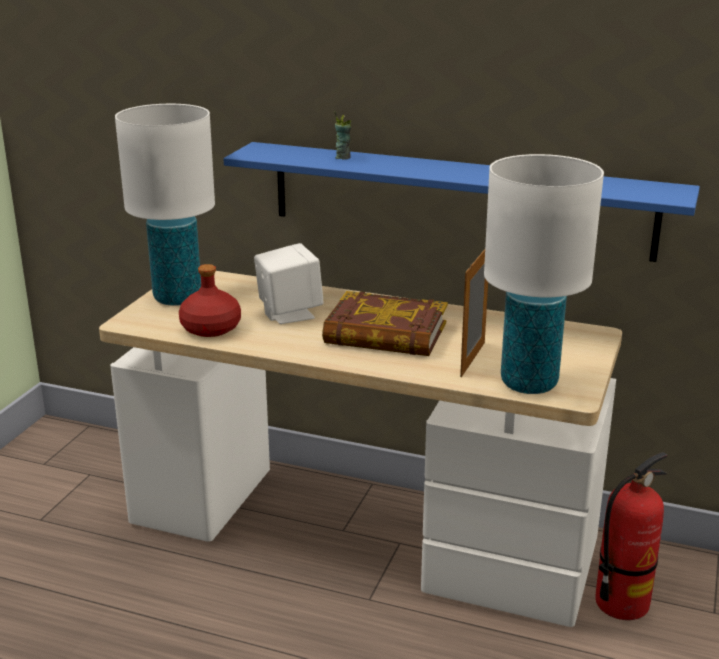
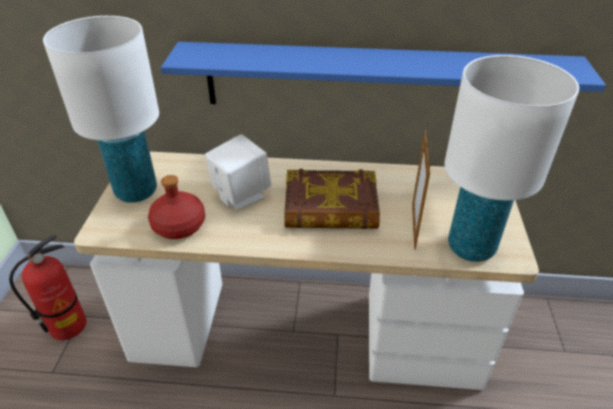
camera: 15 degrees left, 15 degrees up
(343, 157) = (272, 54): cup -> none
(621, 603) = (505, 357): fire extinguisher -> fire extinguisher (68, 326)

